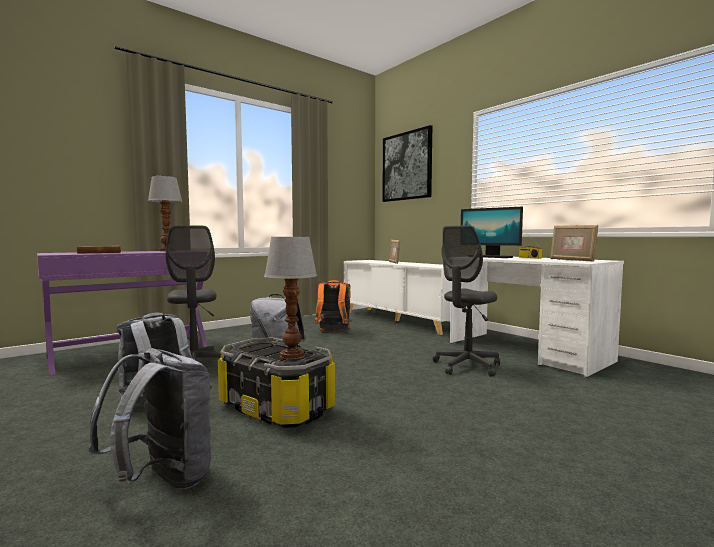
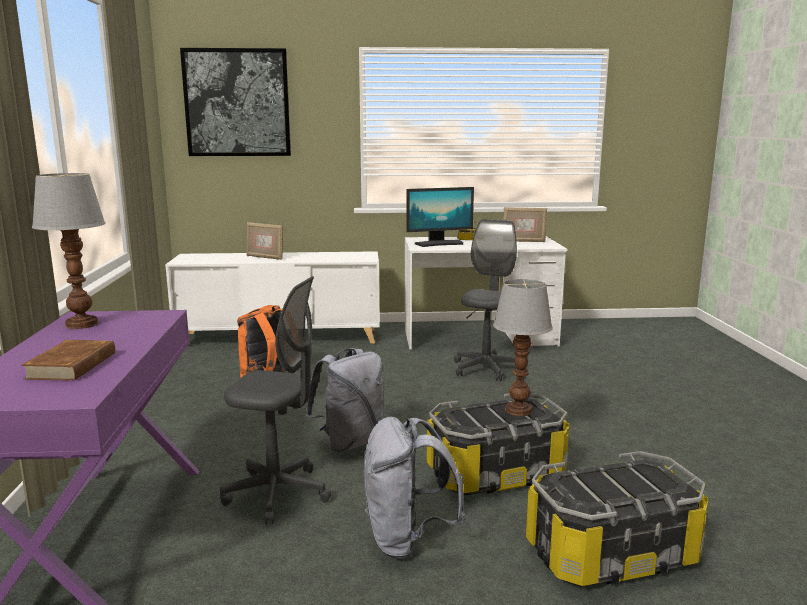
camera: 55 degrees left, 10 degrees up
(162, 481) = (611, 555): grey backpack -> storage box
(467, 366) = (485, 369): grey office chair -> grey office chair turned 150 degrees counterclockwise

